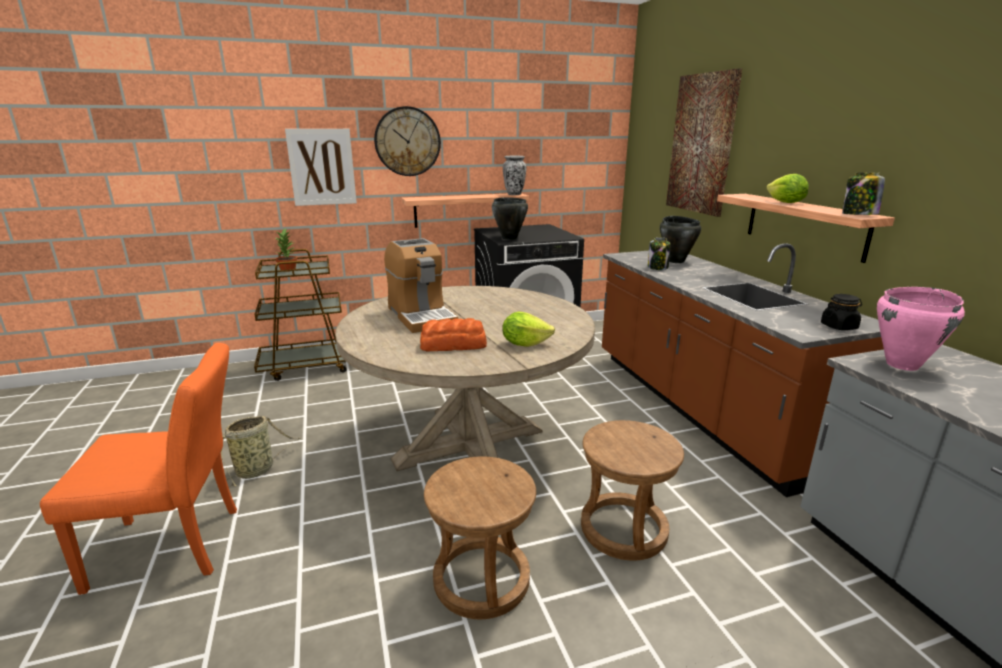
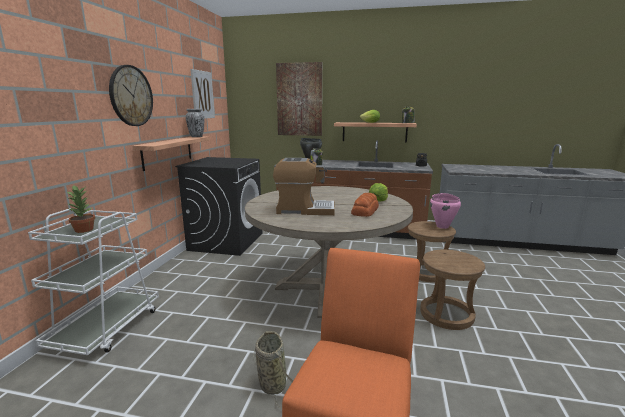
camera: 60 degrees left, 5 degrees down
(309, 366) = (107, 328): brown cart -> white cart
(322, 167) = (71, 119): picture -> picture (202, 95)
(509, 238) = (225, 165): black cooking pot -> none
(903, 365) = (459, 169): pink cooking pot -> pink cooking pot (442, 226)

